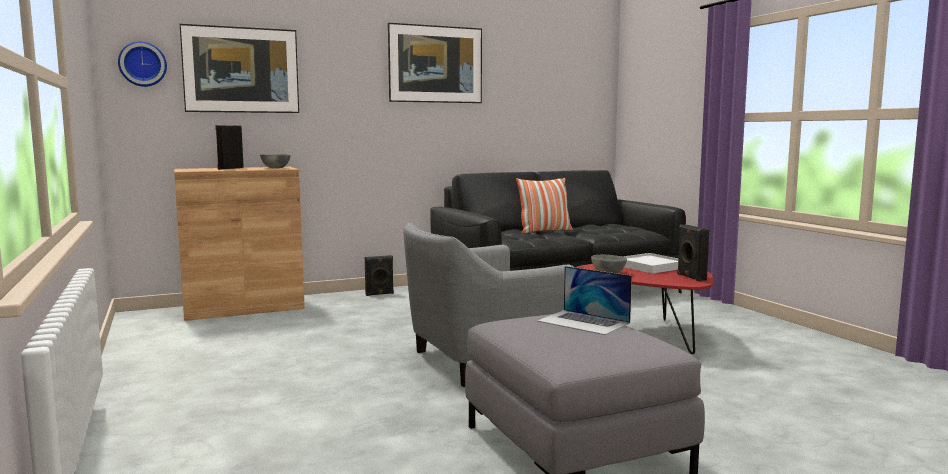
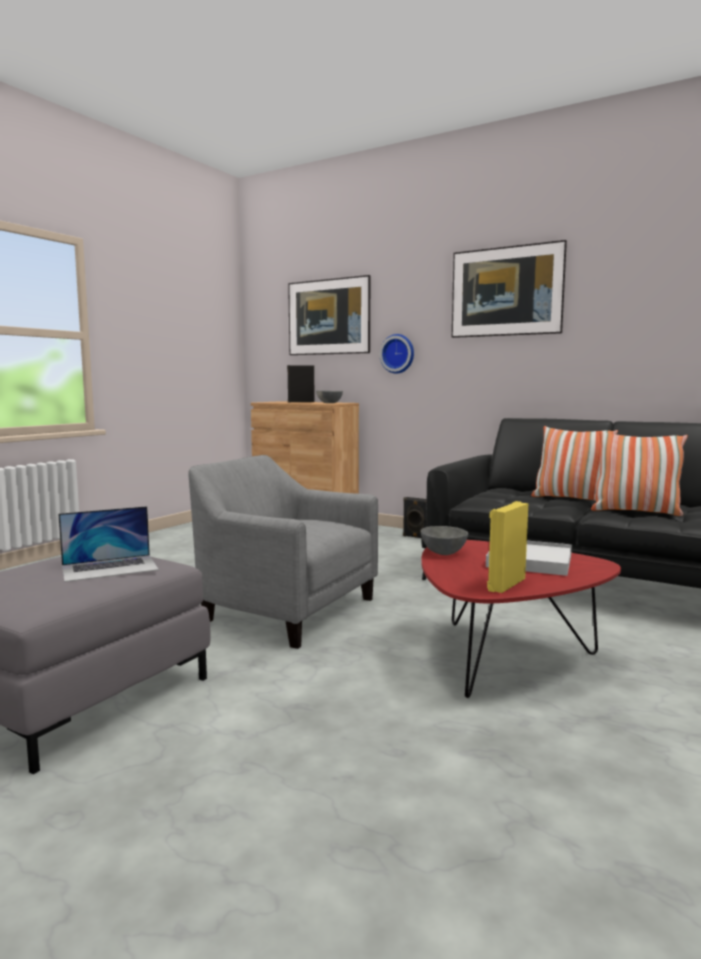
camera: 55 degrees right, 0 degrees up
(142, 64) = (267, 319): wall clock -> wall clock (398, 354)
(583, 322) = (110, 568): laptop -> laptop turned 120 degrees counterclockwise
(600, 232) = (635, 512): none -> pillow
(690, 277) = (505, 584): black speaker -> yellow speaker

